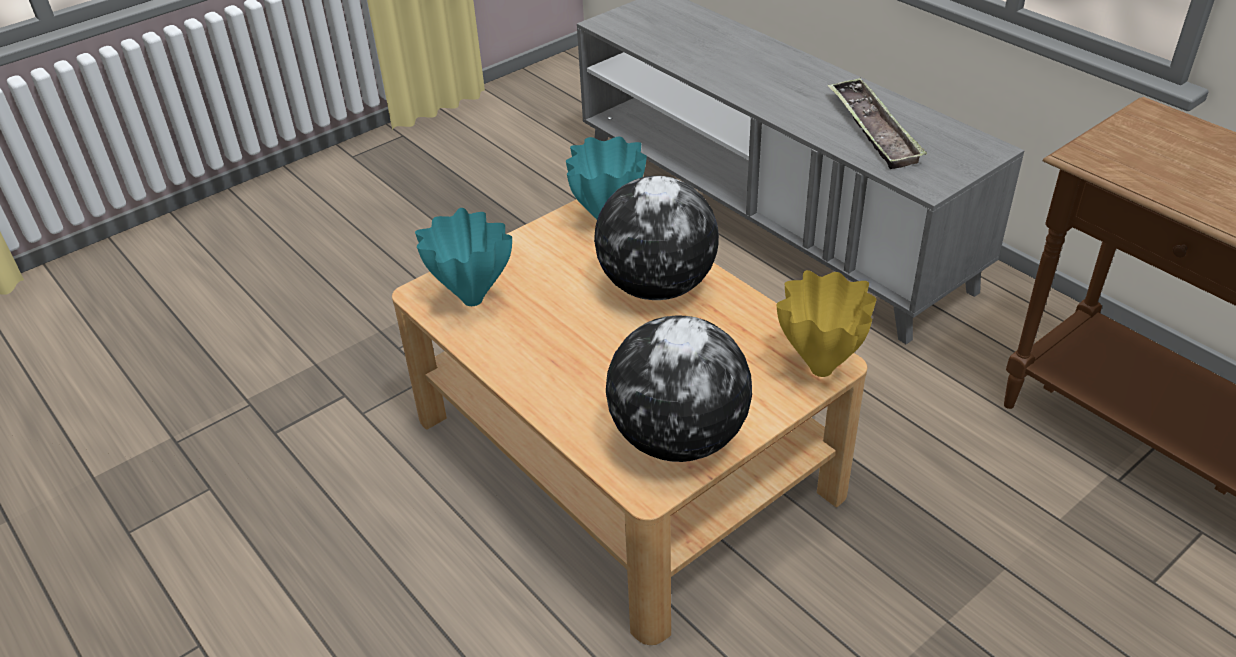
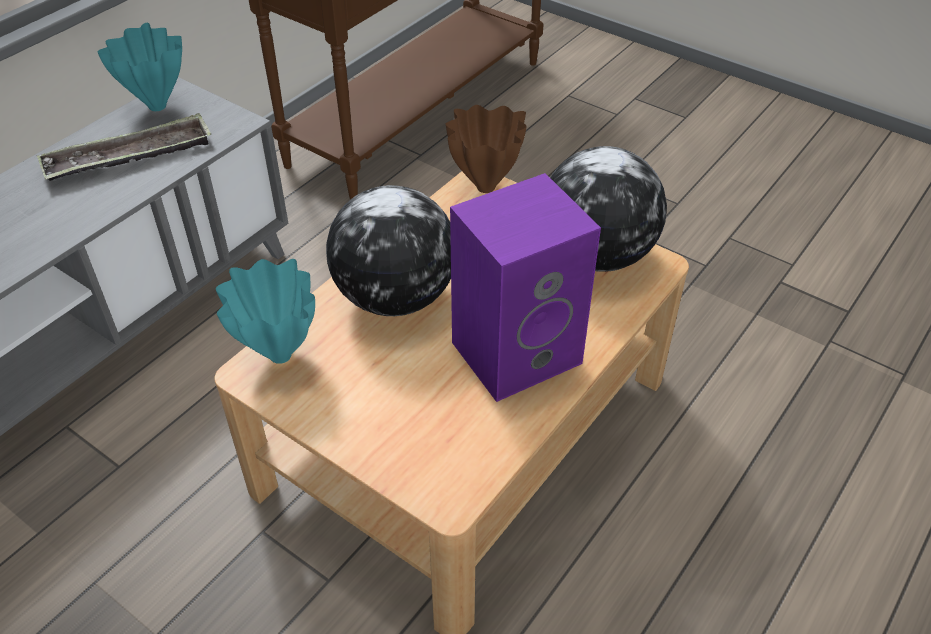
camera: 105 degrees left, 5 degrees up
(471, 300) = (450, 447): turquoise vase -> turquoise vase (157, 107)
(560, 354) = (517, 350): none -> purple speaker
(820, 368) = (484, 188): yellow vase -> brown vase

